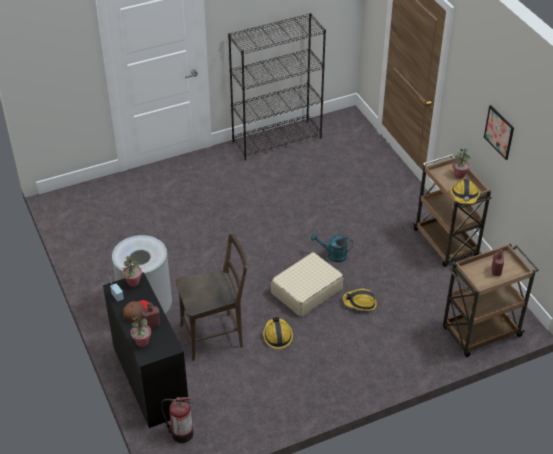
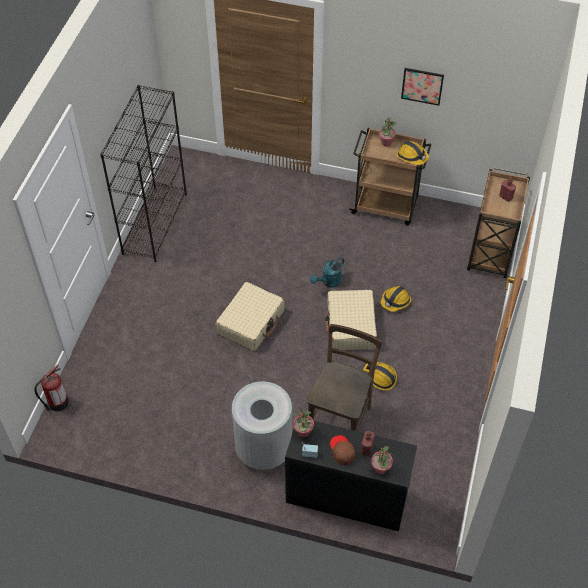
camera: 50 degrees left, 10 degrees up
(181, 433) = (423, 511): fire extinguisher -> fire extinguisher (57, 403)
(248, 236) = (251, 322): none -> beige suitcase

